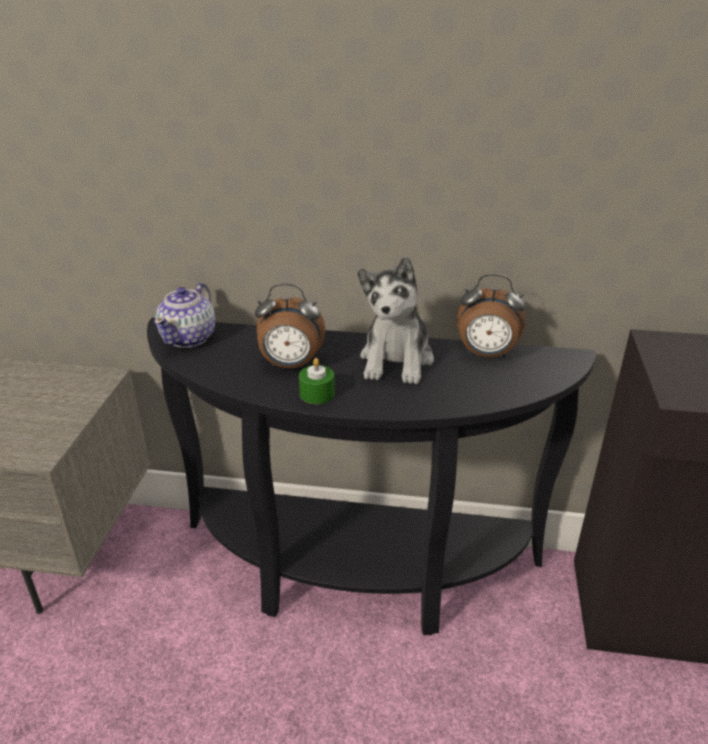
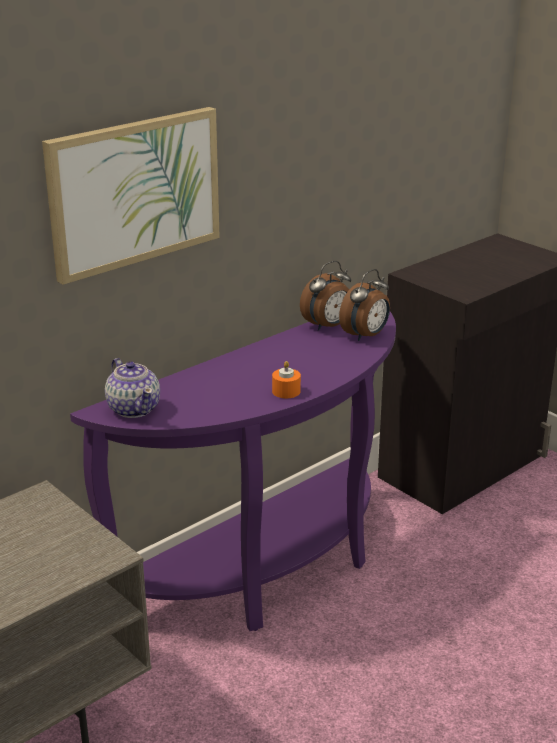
camera: 50 degrees left, 5 degrees down
(233, 105) = (134, 192): none -> picture
(290, 365) = (237, 387): alarm clock -> alarm clock (366, 336)
(317, 394) = (286, 391): green candle -> orange candle
(355, 575) = (272, 571): black console table -> purple console table
(397, 360) = (289, 353): plush toy -> none

